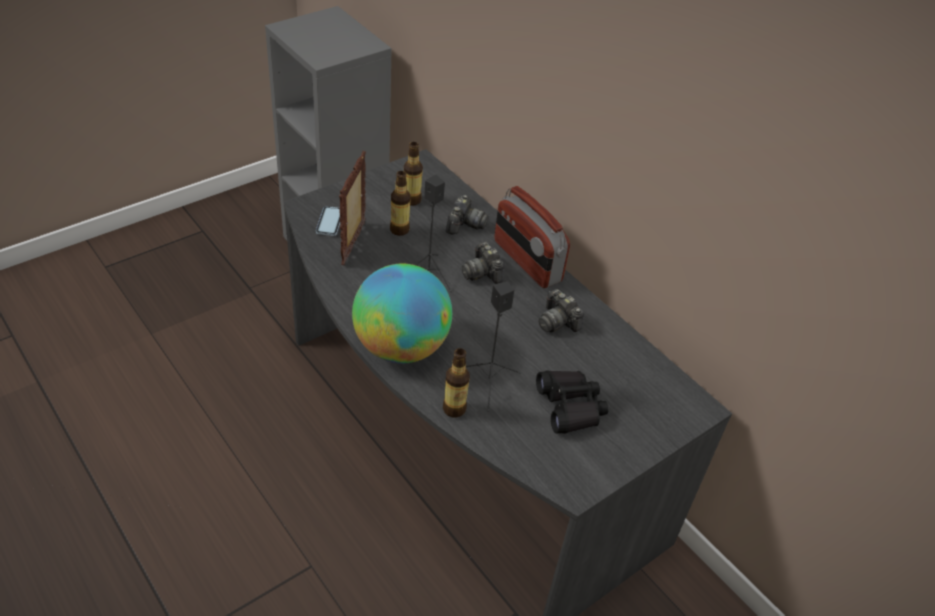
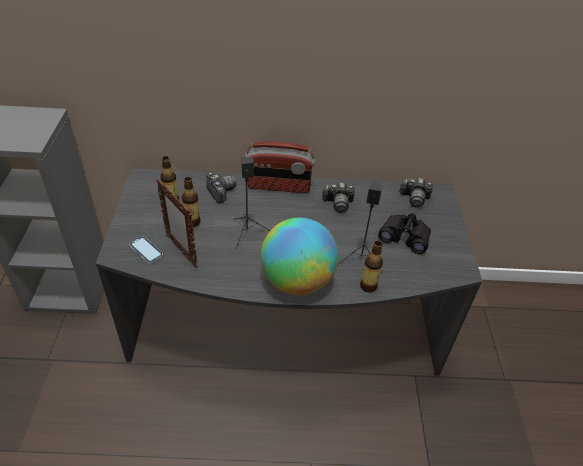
camera: 50 degrees left, 0 degrees up
(482, 272) = (269, 209): camera -> camera (414, 198)

